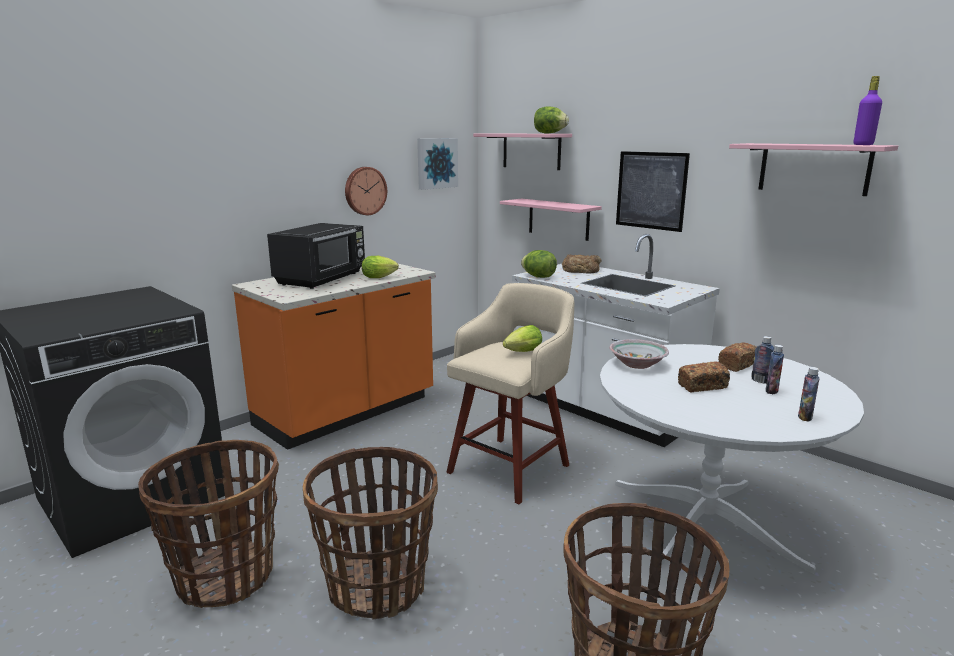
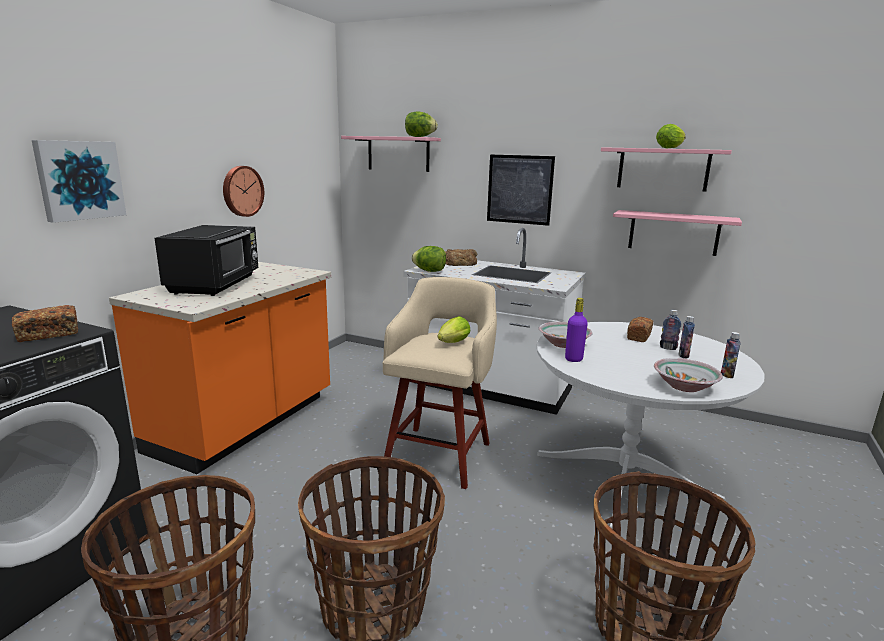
camera: 20 degrees left, 0 degrees up
(380, 277) = (280, 280): lettuce -> lettuce (670, 148)
(436, 163) = (305, 164): picture -> picture (79, 180)
(558, 219) = (428, 217): pink shelf -> pink shelf (673, 232)
(702, 386) = (631, 358): bread -> bread (48, 335)
(736, 423) = (685, 386): none -> bowl
(863, 145) = (708, 149): purple bottle -> purple bottle (573, 359)

